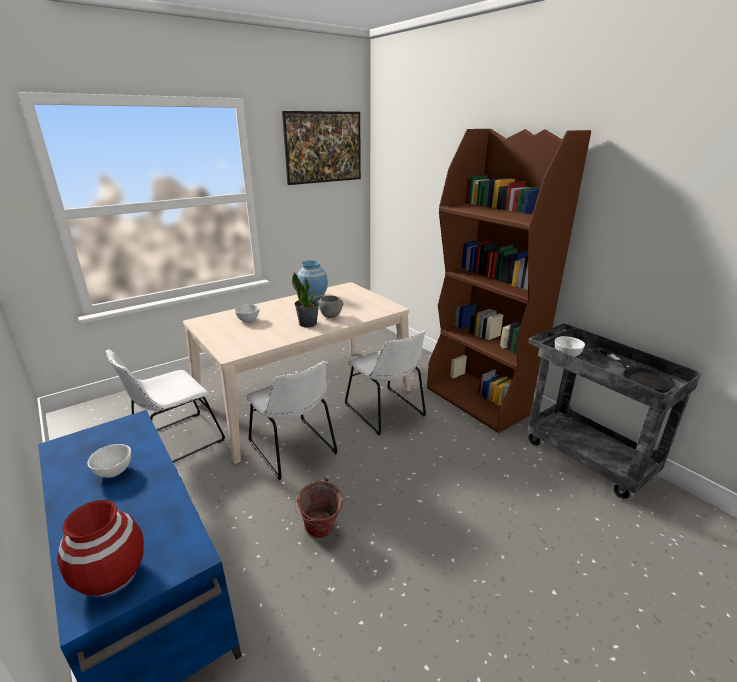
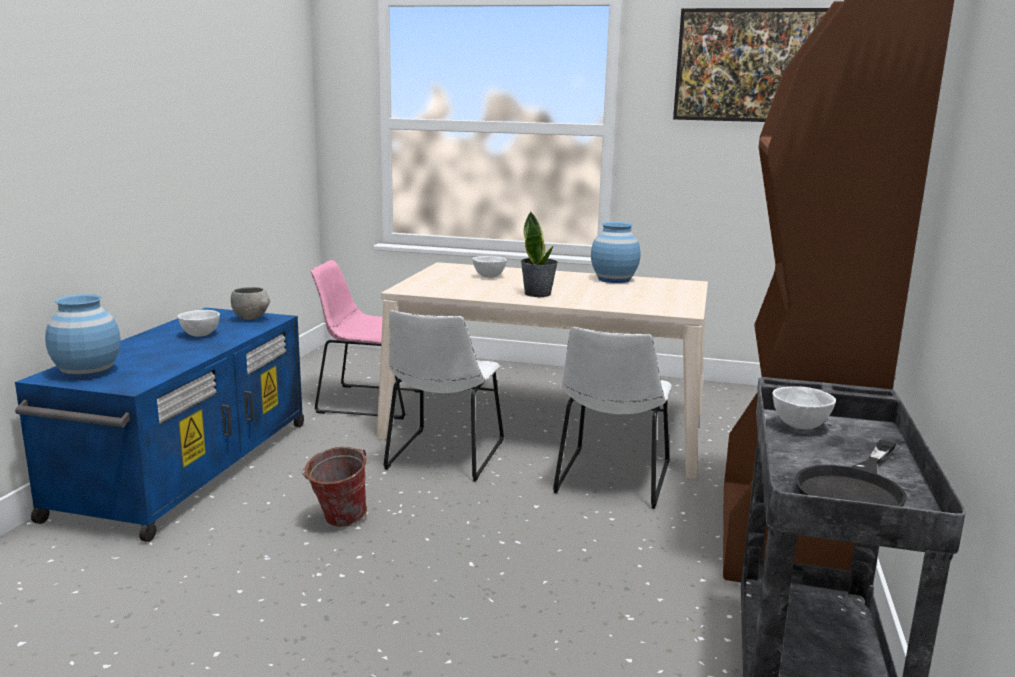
camera: 50 degrees right, 10 degrees down
(112, 576) = (88, 372): red vase -> blue vase
(175, 442) = (366, 401): white chair -> pink chair
(331, 316) = (581, 297): grey bowl -> grey bowl (251, 319)

